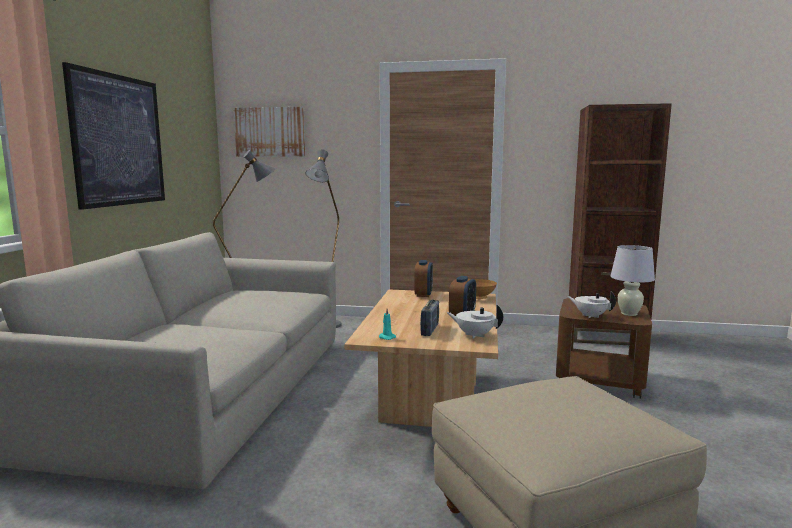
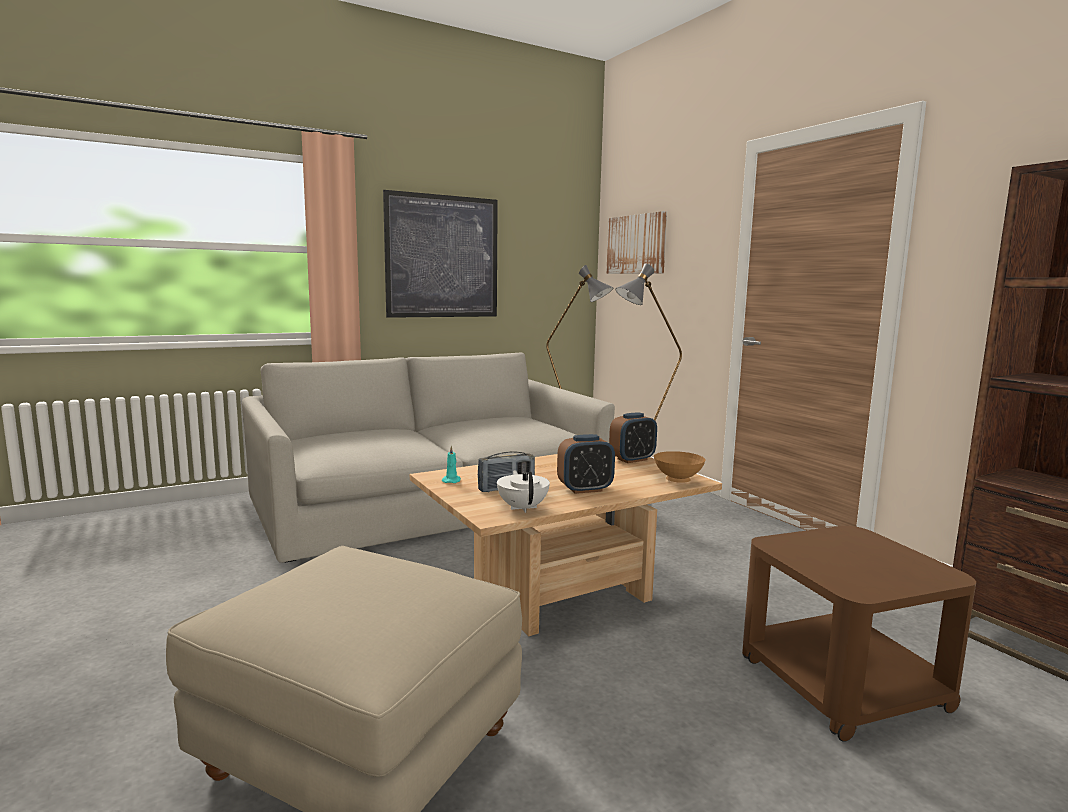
camera: 50 degrees right, 0 degrees up
(590, 316) = (796, 555): white teapot -> none
(629, 314) = (883, 578): white table lamp -> none

